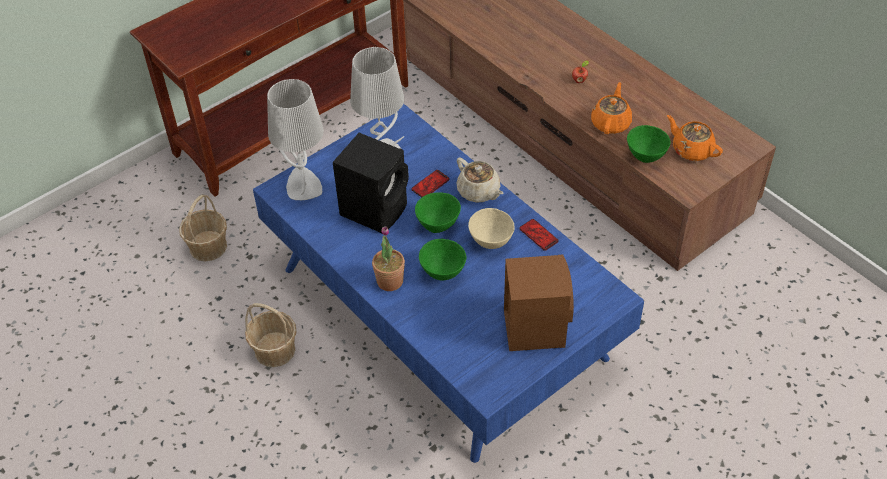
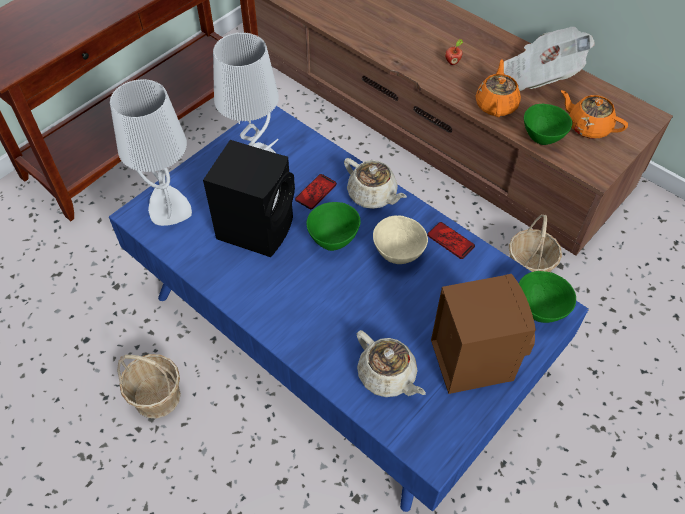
camera: 10 degrees left, 5 degrees up
(208, 246) = (68, 279): basket -> basket (528, 269)
(390, 281) = (288, 317): potted plant -> none
(442, 273) = (349, 300): green bowl -> green bowl (538, 311)
(462, 333) = (387, 376): none -> beige teapot
(660, 99) = (540, 75): none -> newspaper

